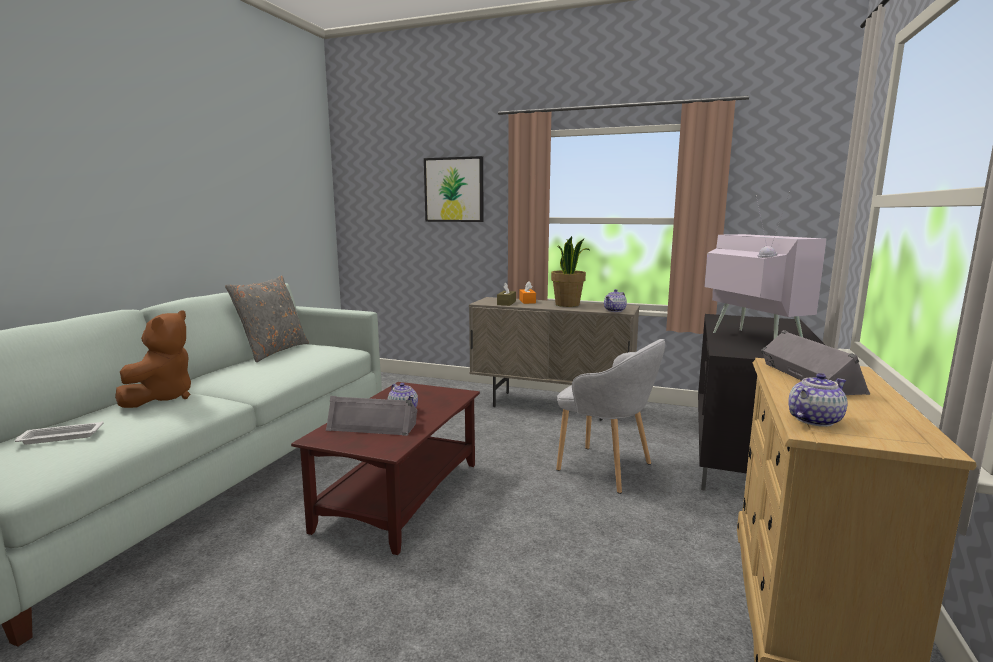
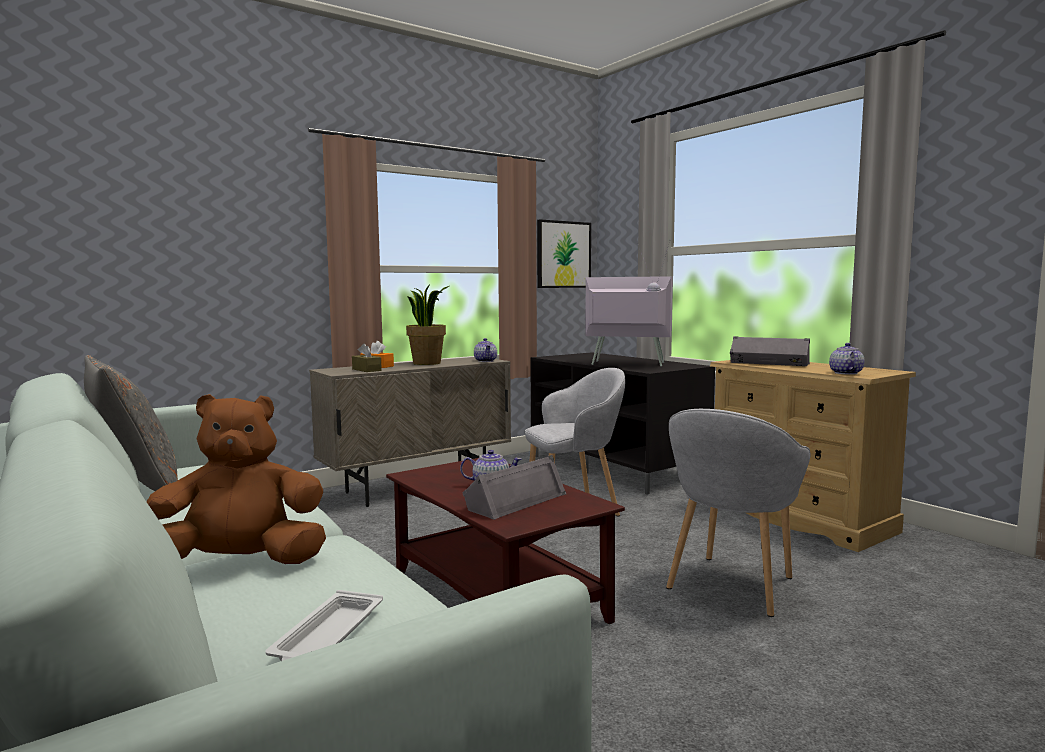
camera: 55 degrees left, 5 degrees down
(162, 398) = (240, 564): brown plush toy -> brown plush toy turned 60 degrees counterclockwise
(454, 190) = (233, 224): picture -> picture (563, 254)
(529, 598) = (731, 586): none -> grey armchair

